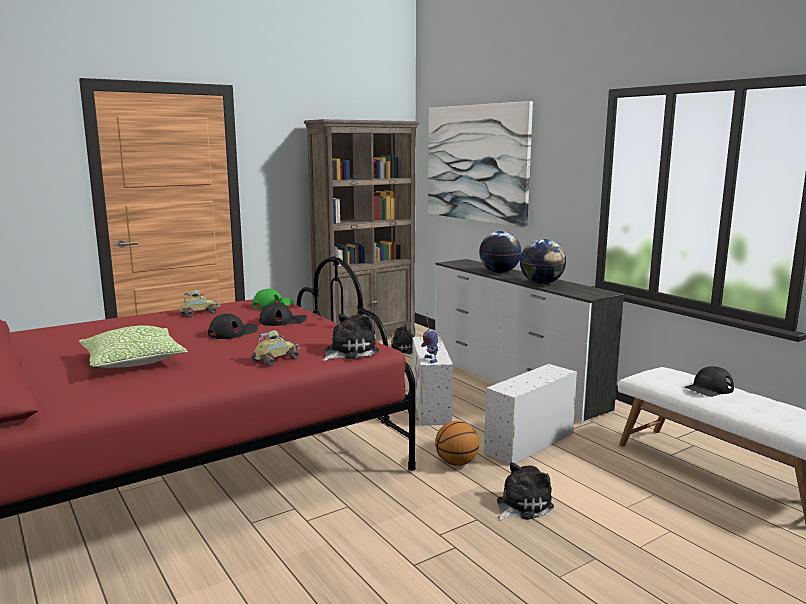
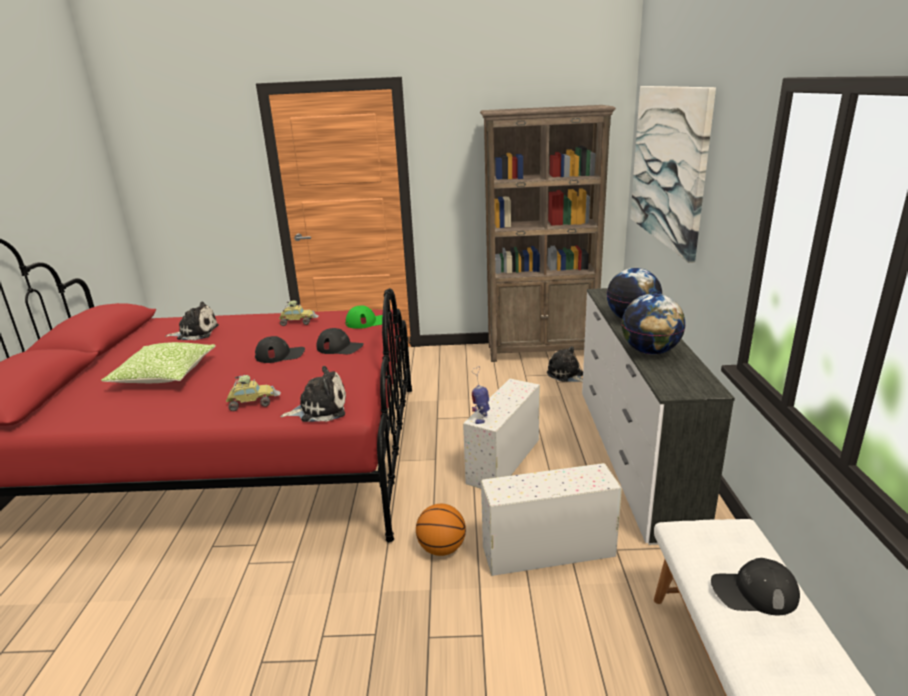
camera: 35 degrees right, 10 degrees up
(521, 506) = (436, 638): plush toy -> plush toy (195, 333)

